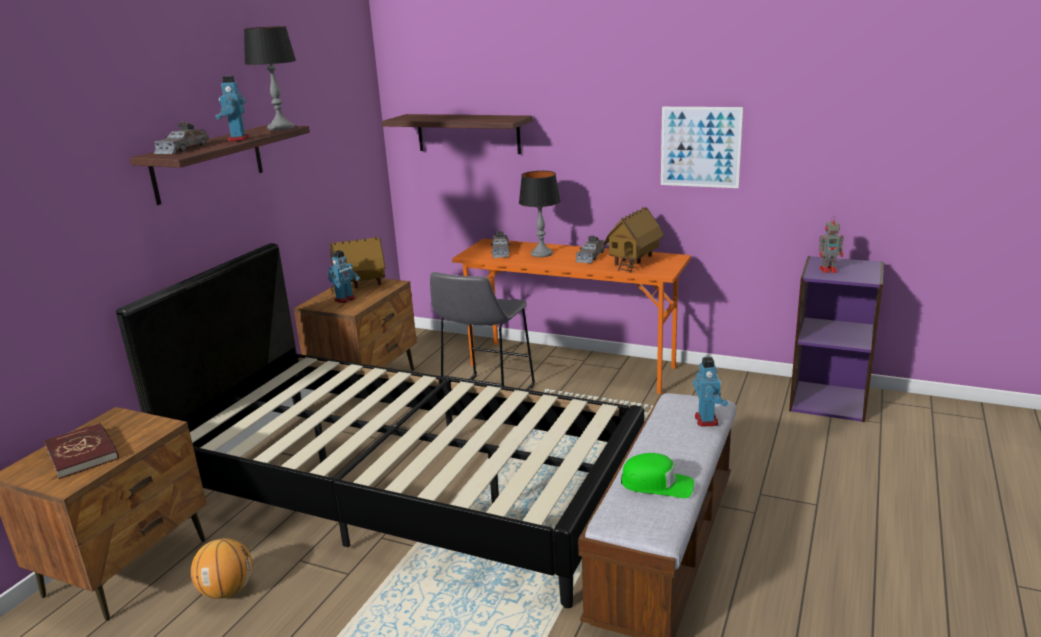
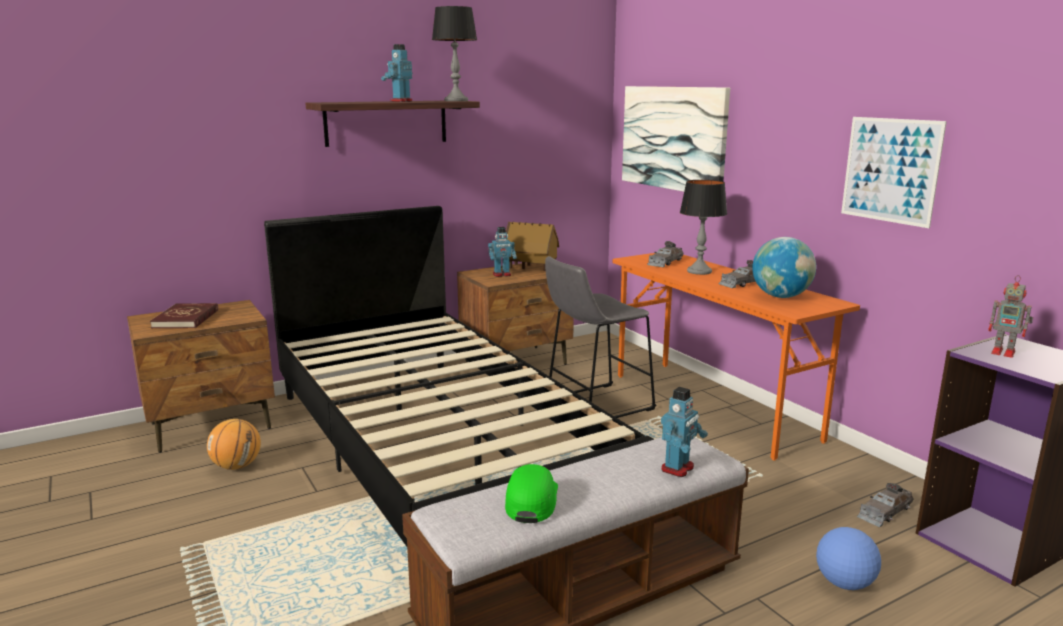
camera: 35 degrees right, 5 degrees down
(182, 149) = (349, 102): grey toy car -> grey toy car (884, 511)
(468, 133) = (673, 138): shelf -> picture
(633, 261) = (781, 296): toy house -> globe
(657, 484) = (531, 500): green cap -> green cap turned 135 degrees counterclockwise
(790, 461) = (844, 583): none -> football

